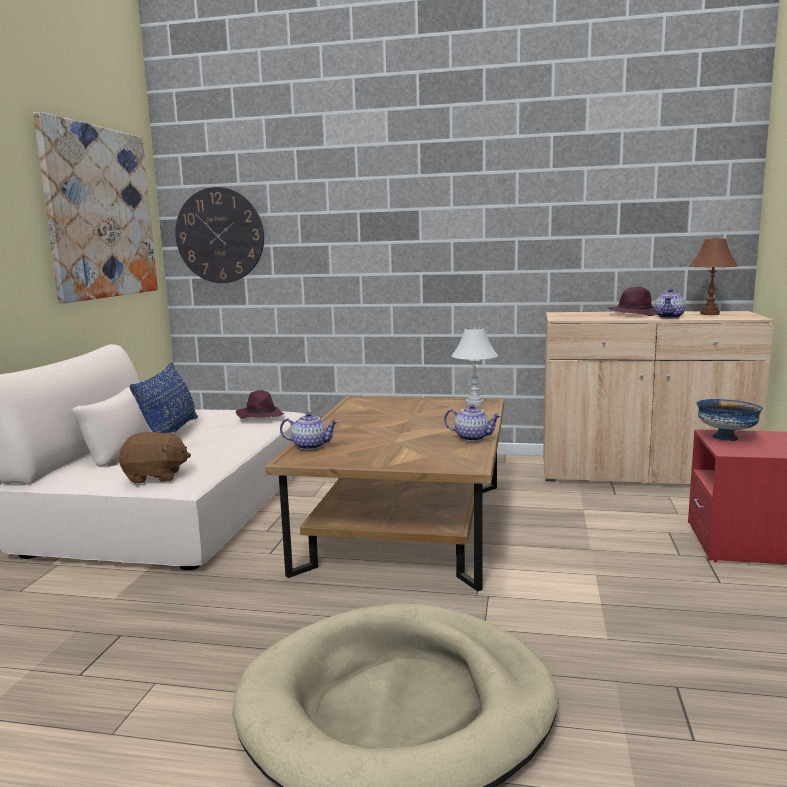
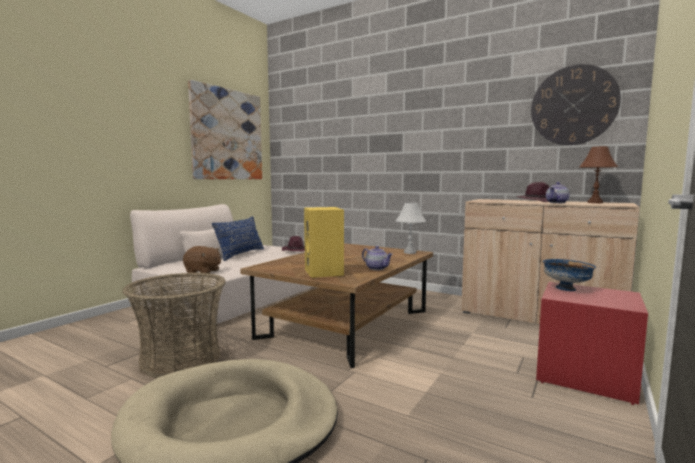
camera: 20 degrees right, 5 degrees down
(204, 634) = (180, 359): none -> basket
(220, 235) = (297, 150): wall clock -> wall clock (573, 105)
(310, 446) = (279, 262): teapot -> none
(410, 455) = (325, 272): none -> yellow speaker

